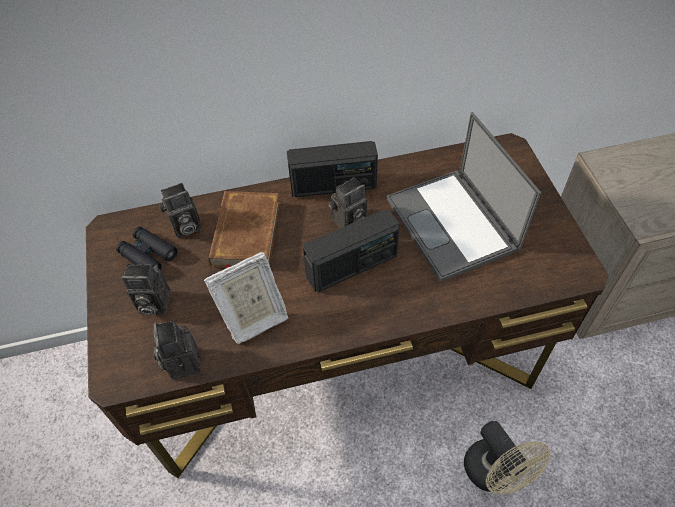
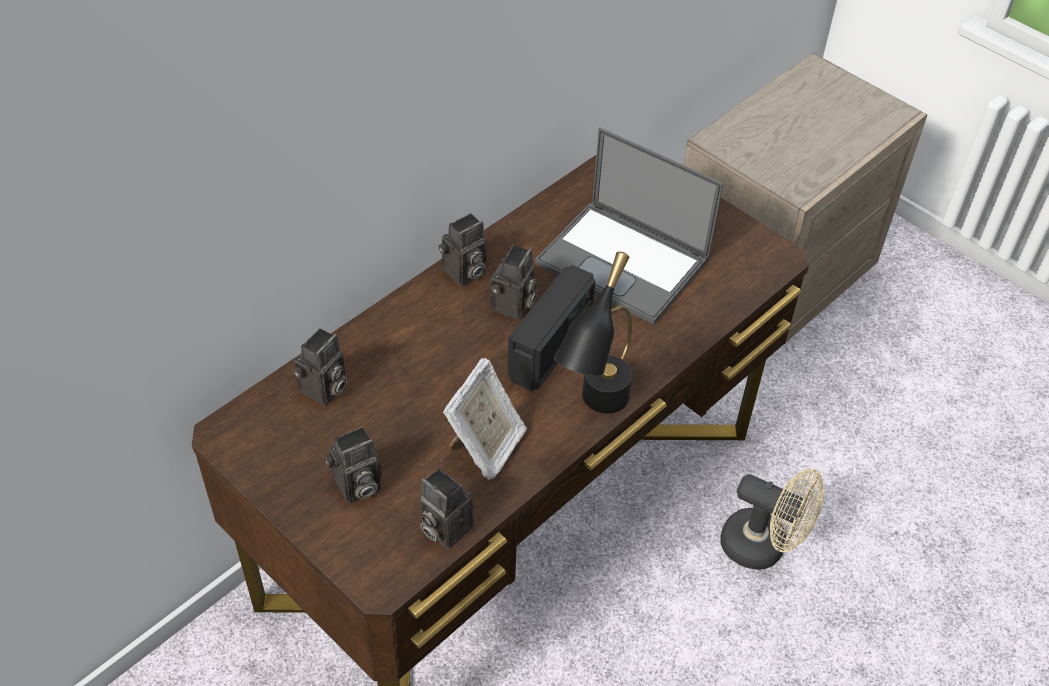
camera: 35 degrees left, 5 degrees down
(148, 254) = (304, 439): black binoculars -> none
(245, 234) = (404, 367): brown book -> none
(333, 186) = (464, 273): radio -> camera
(348, 329) = (595, 411): none -> black table lamp

